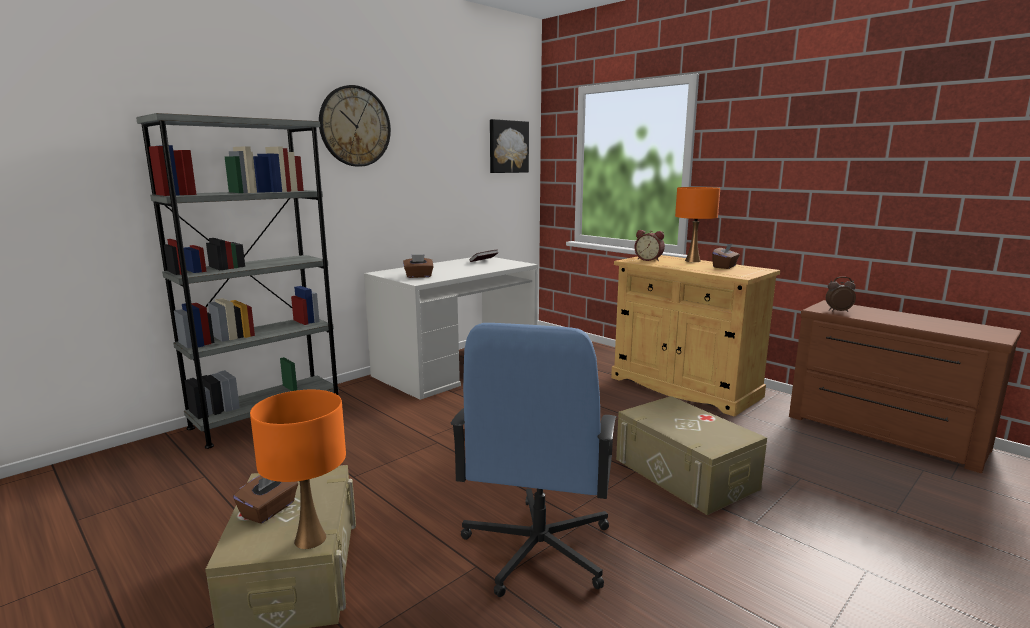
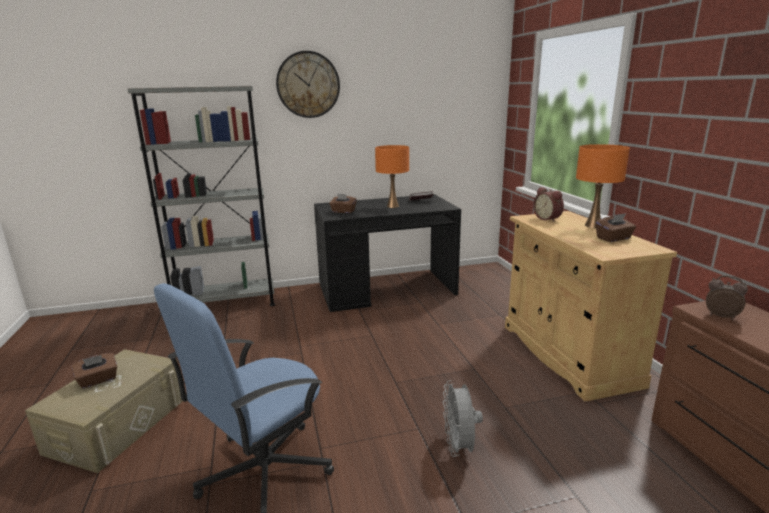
camera: 30 degrees right, 5 degrees up
(311, 539) = (88, 410): orange table lamp -> orange table lamp (393, 206)
(457, 368) = (386, 289): white desk -> black desk
(508, 146) = (467, 94): picture -> none
(685, 474) = (459, 447): beige storage box -> grey fan

